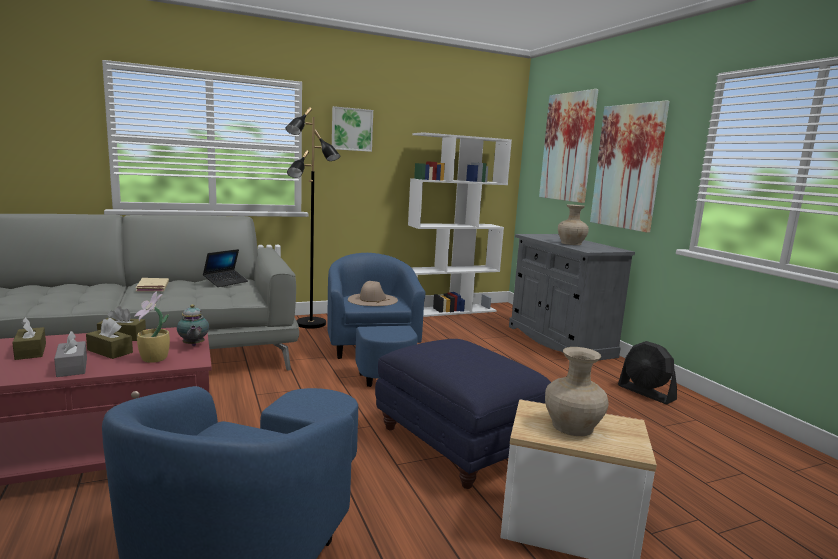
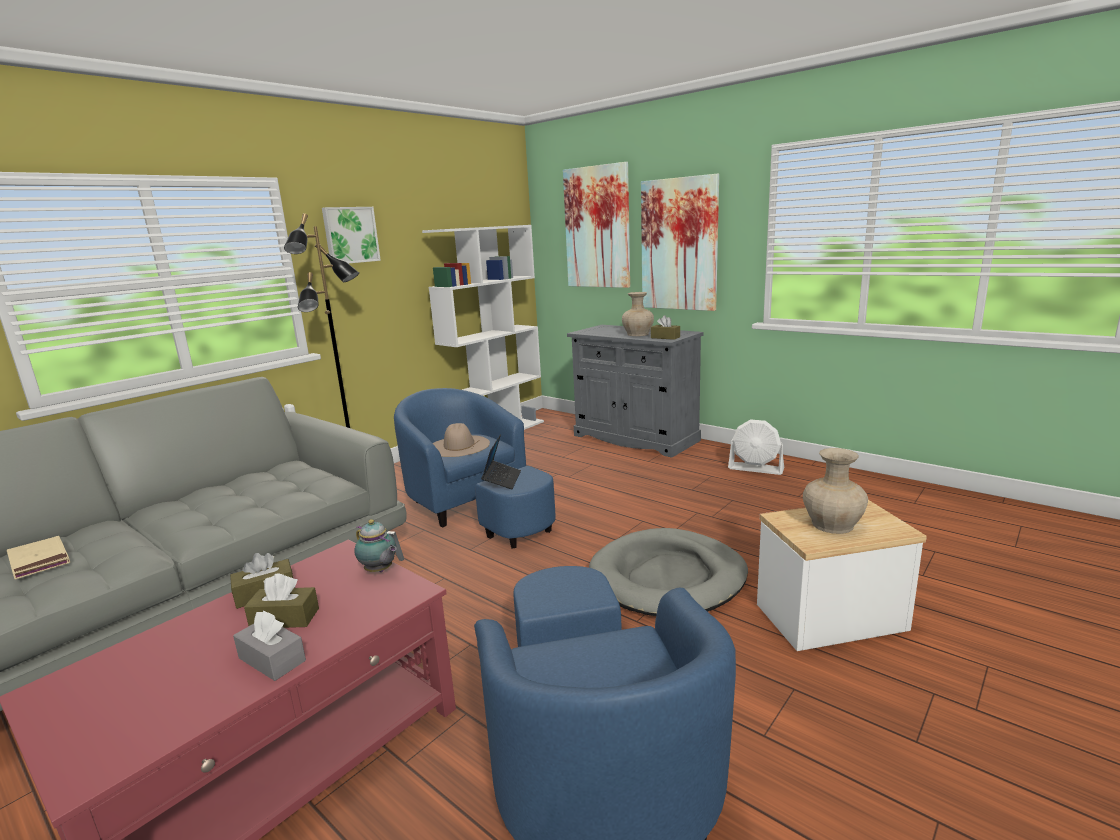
camera: 25 degrees left, 5 degrees up
(30, 351) = (165, 662): brown tissue box -> brown tissue box (665, 337)
(153, 287) = (182, 509): beige book -> beige book (39, 560)
(154, 359) = (363, 607): potted plant -> none
(226, 282) = (274, 473): laptop -> laptop (502, 480)
(459, 445) = (668, 578): blue ottoman -> grey dog bed
(646, 393) = (756, 469): black fan -> white fan

